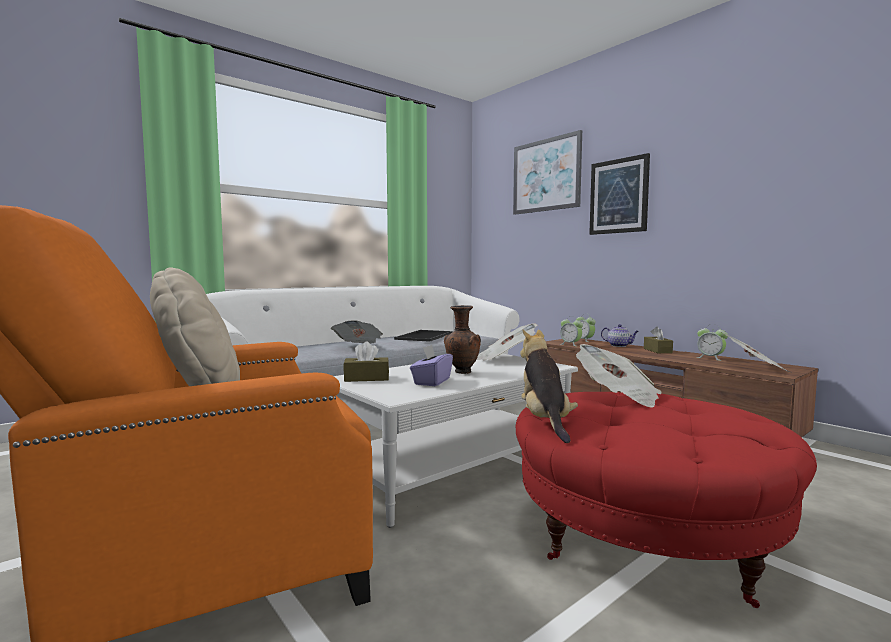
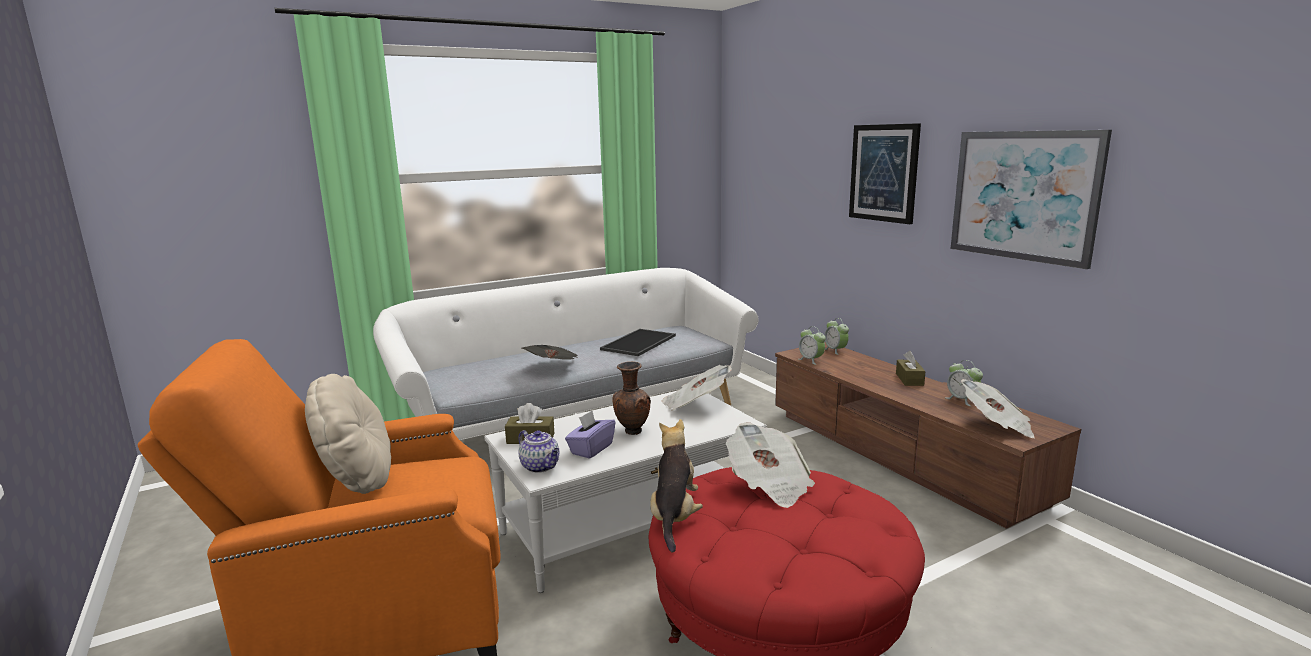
camera: 10 degrees right, 10 degrees up
(546, 175) = (804, 129): picture -> picture (1023, 195)
(619, 345) = (870, 365): teapot -> teapot (541, 467)

